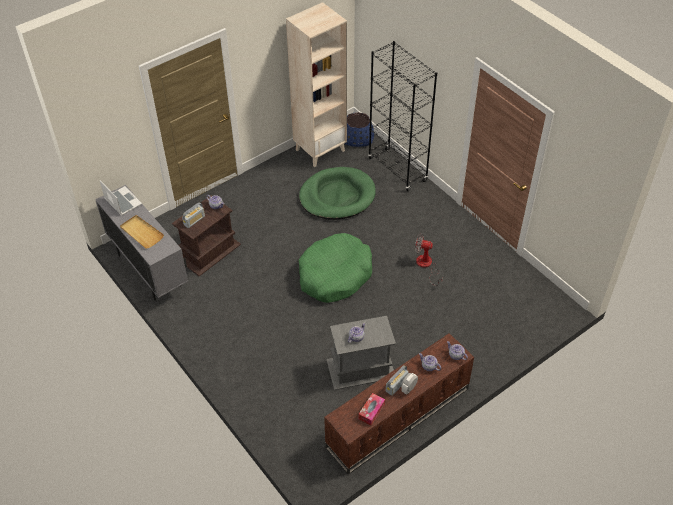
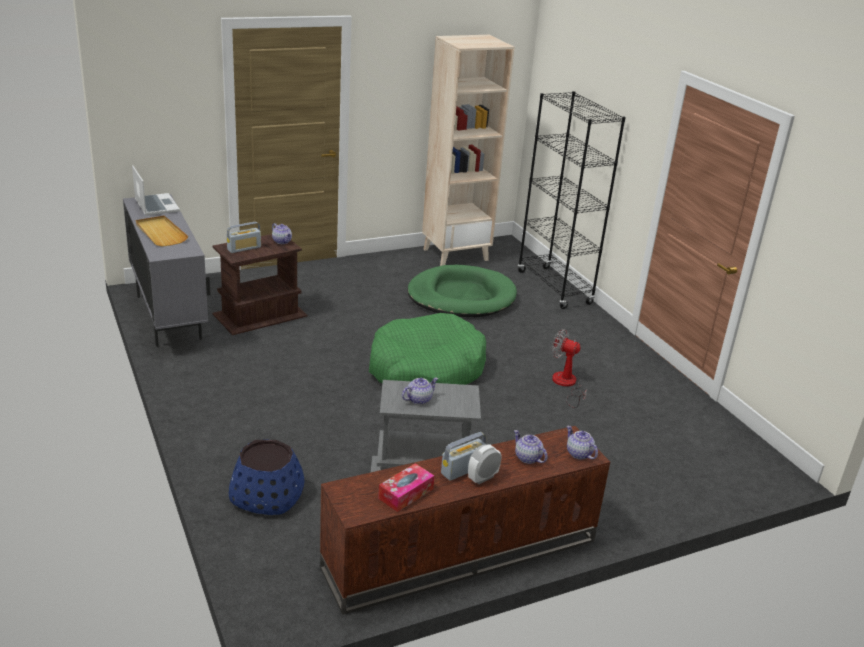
camera: 10 degrees right, 20 degrees down
(357, 138) = (510, 253): blue planter -> blue planter (267, 495)

